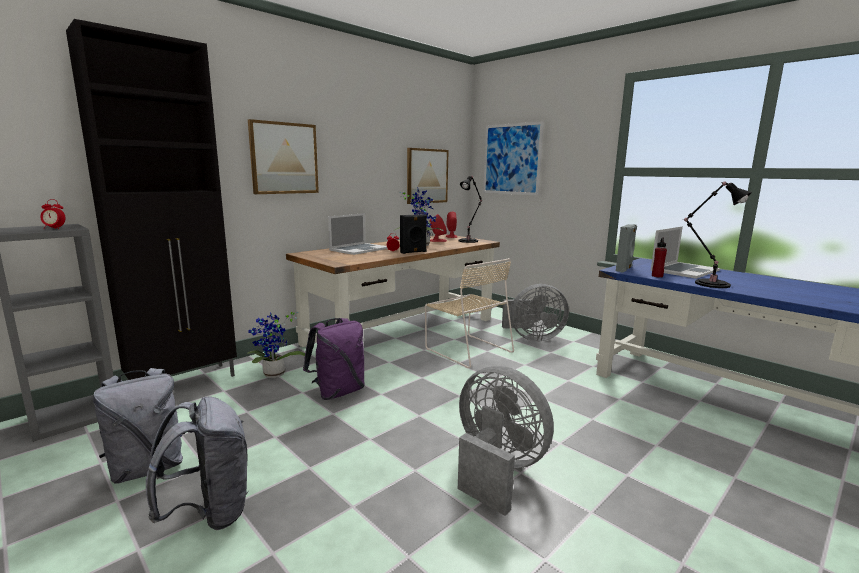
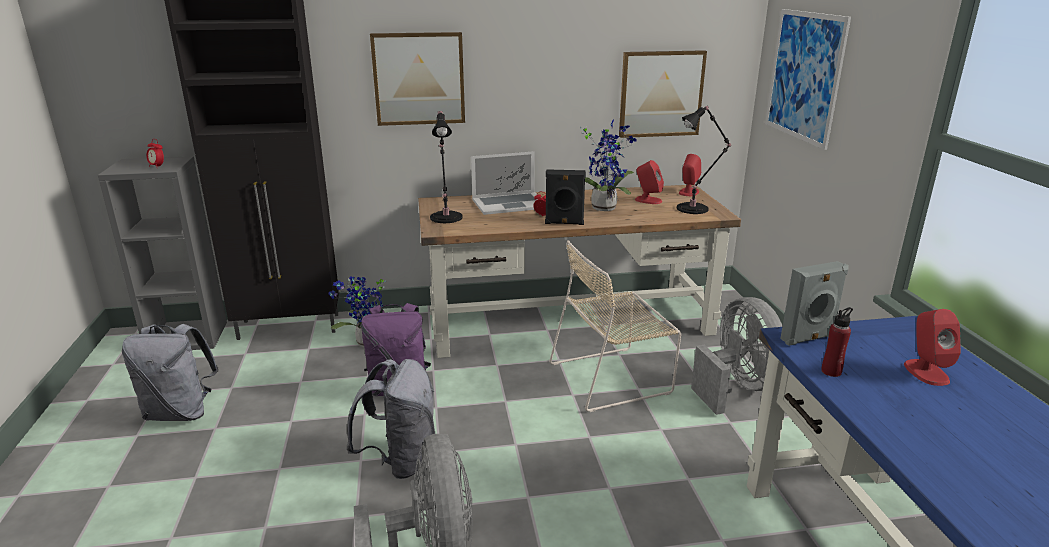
camera: 35 degrees right, 10 degrees up
(210, 512) = (173, 477): grey backpack -> grey backpack (400, 460)
(467, 349) = (613, 377): beige chair -> beige chair turned 75 degrees clockwise
(532, 337) = (737, 387): grey fan -> grey fan turned 135 degrees counterclockwise
(684, 270) = (926, 372): laptop -> red speaker
(709, 283) = (890, 419): black table lamp -> black table lamp (446, 216)

